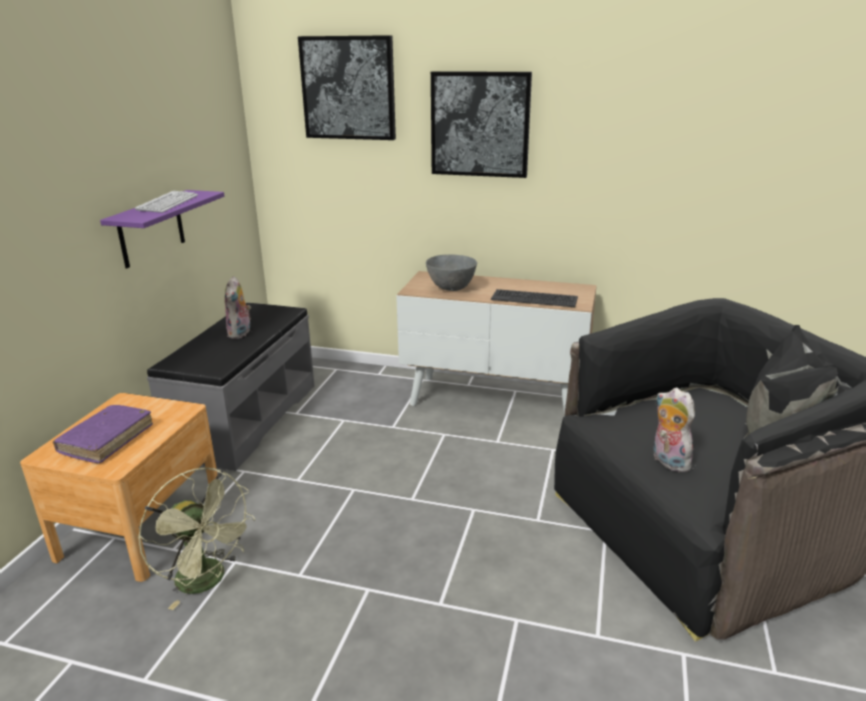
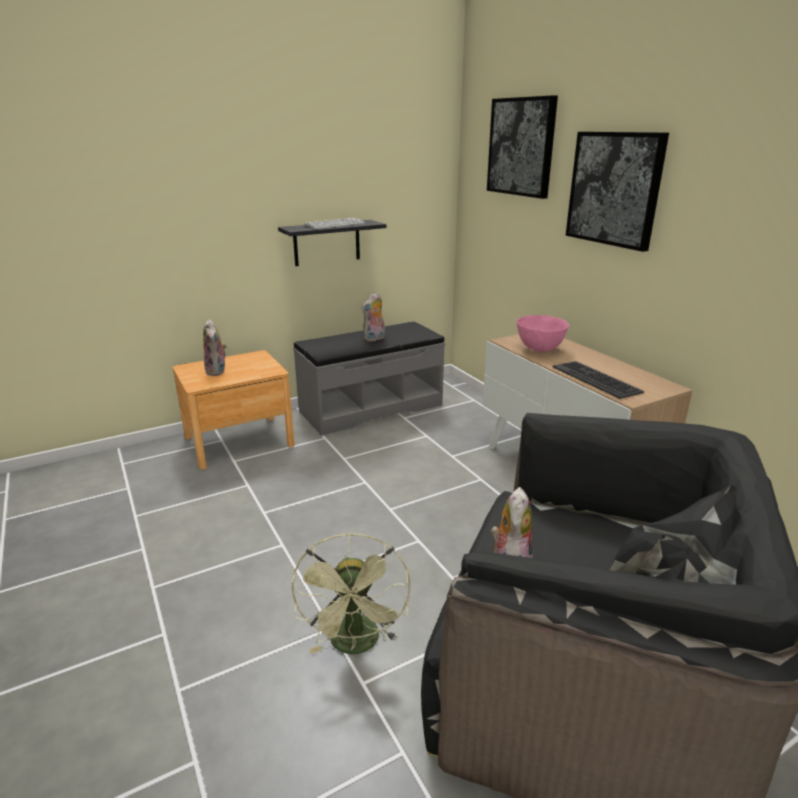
camera: 45 degrees right, 0 degrees up
(107, 440) = (217, 371): purple book -> plush toy
(151, 229) = (327, 243): purple shelf -> black shelf
(208, 581) = (223, 487): green fan -> green fan (356, 645)
(452, 288) = (540, 349): grey bowl -> pink bowl

